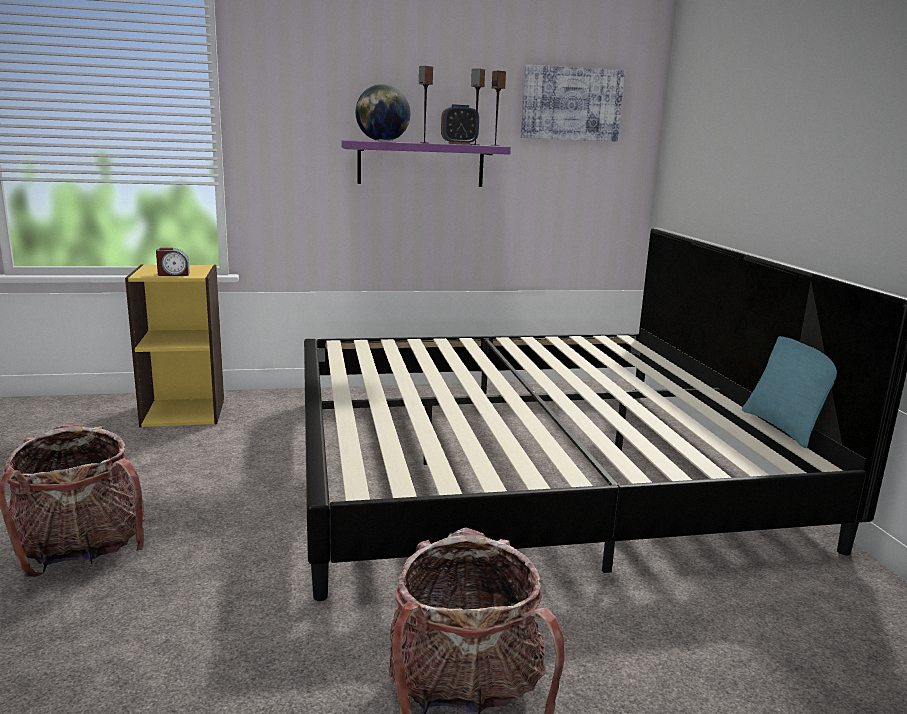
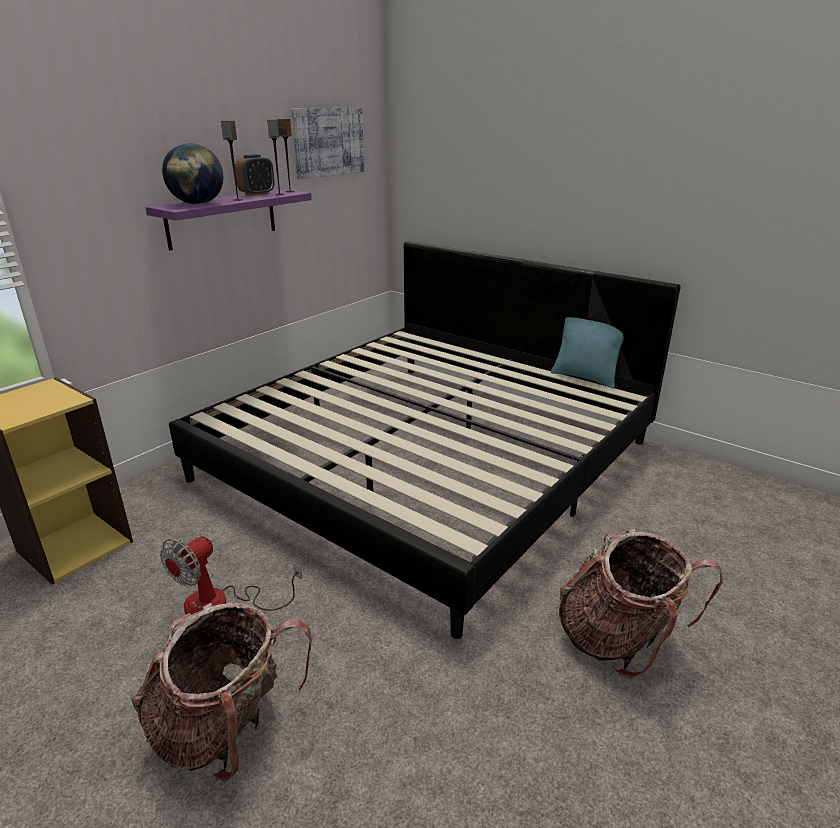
camera: 40 degrees left, 10 degrees up
(173, 274) = (45, 407): alarm clock -> none
(203, 484) = (221, 603): none -> fan

